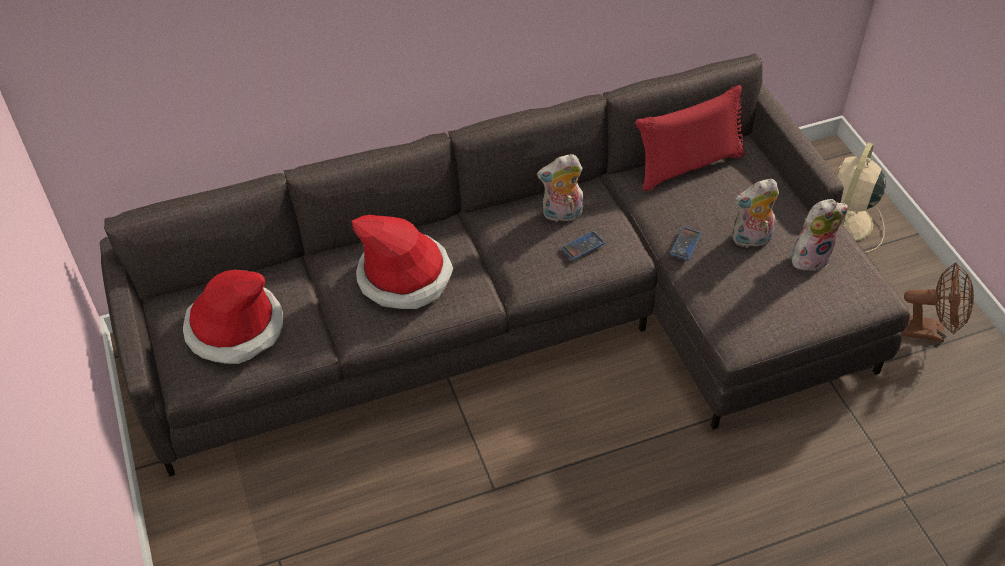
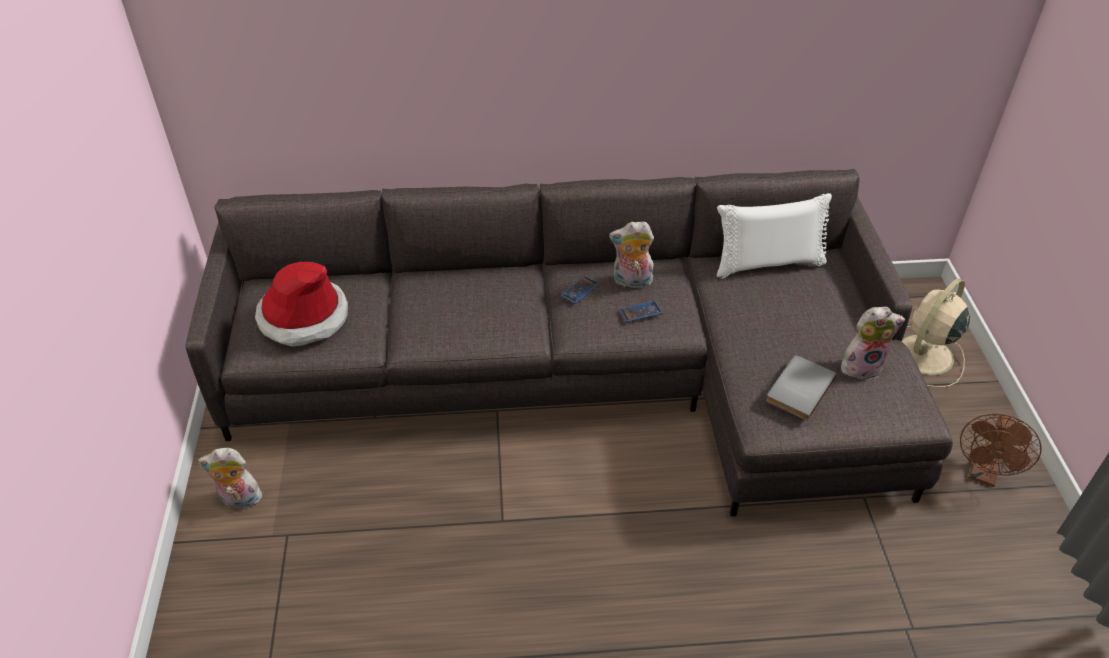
camera: 15 degrees right, 5 degrees down
(405, 276) = (468, 305): hat -> none
(685, 244) = (740, 330): phone -> phone (580, 290)
(687, 165) = (768, 263): red pillow -> white pillow
(751, 240) = (806, 339): plush toy -> plush toy (239, 500)
(759, 293) = (798, 388): none -> grey book
(930, 331) = (983, 474): brown fan -> brown fan turned 90 degrees clockwise

